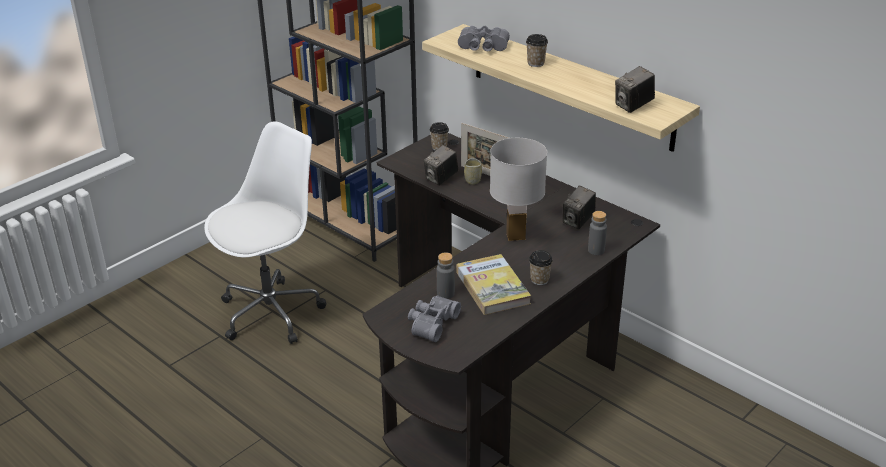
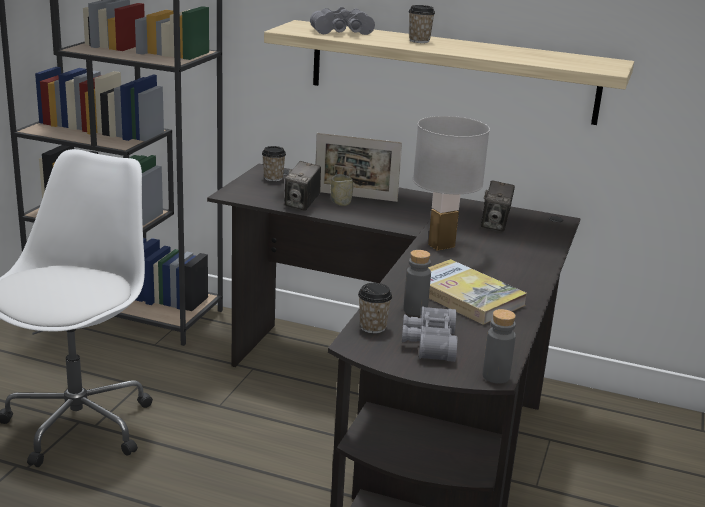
camera: 25 degrees left, 10 degrees down
(539, 280) = (510, 281): cup -> cup (372, 327)
(596, 250) = (542, 247): grey bottle -> grey bottle (496, 376)
(633, 106) = (571, 63): camera -> none

